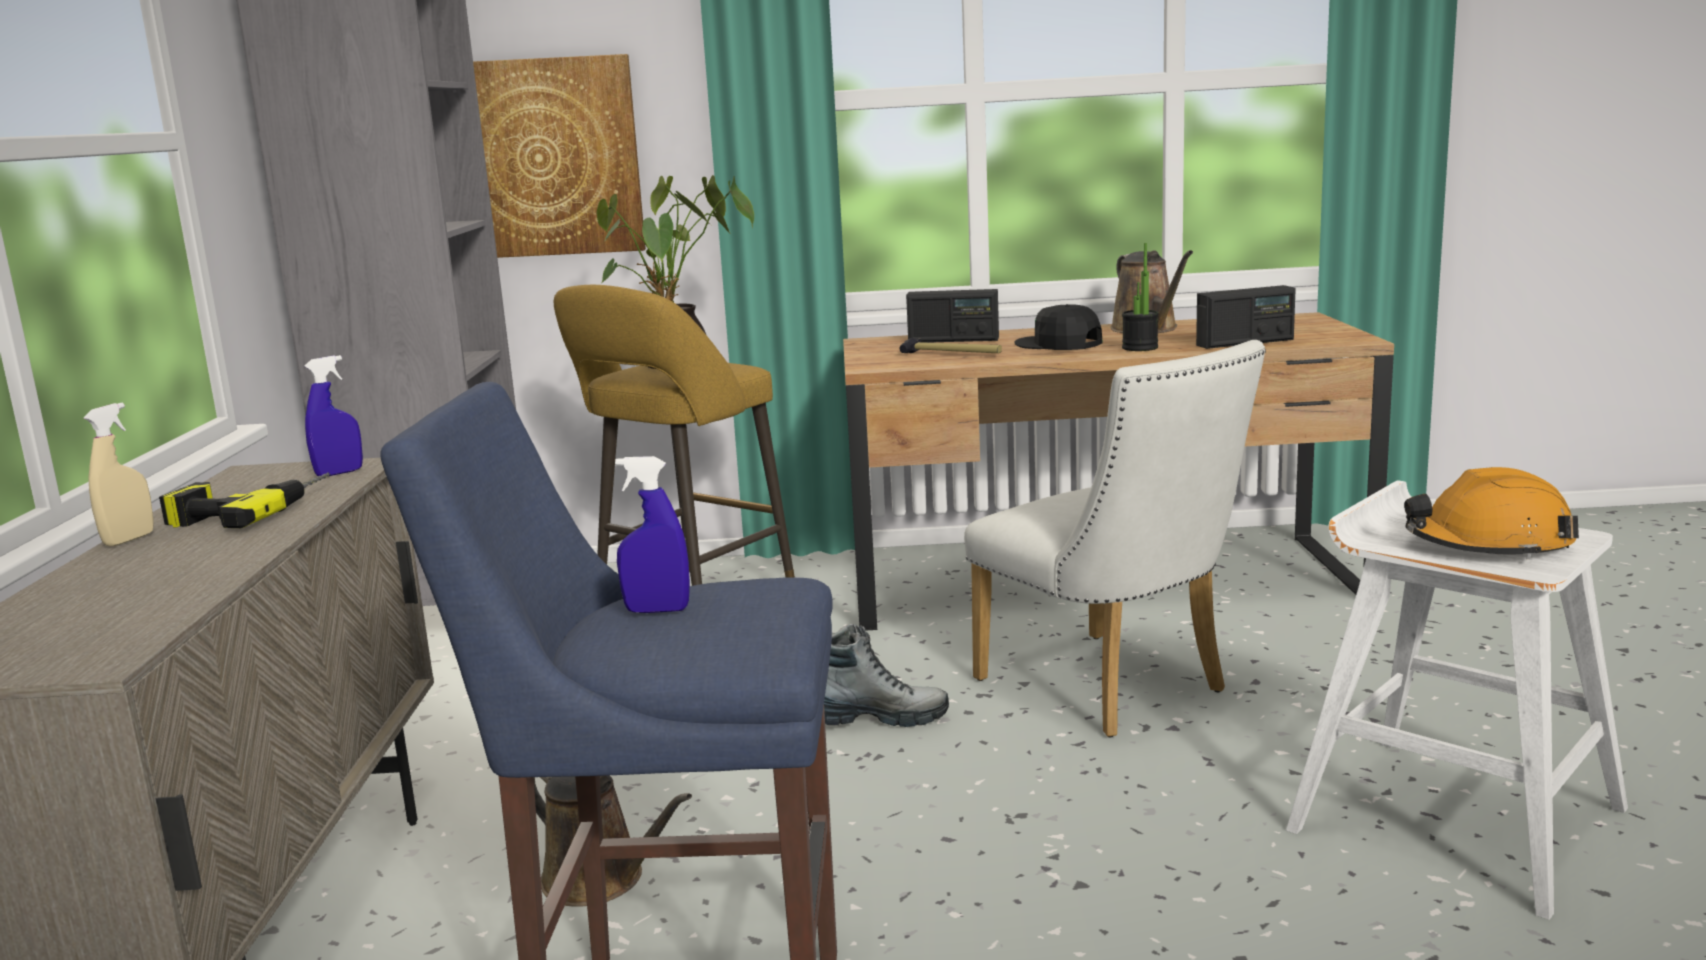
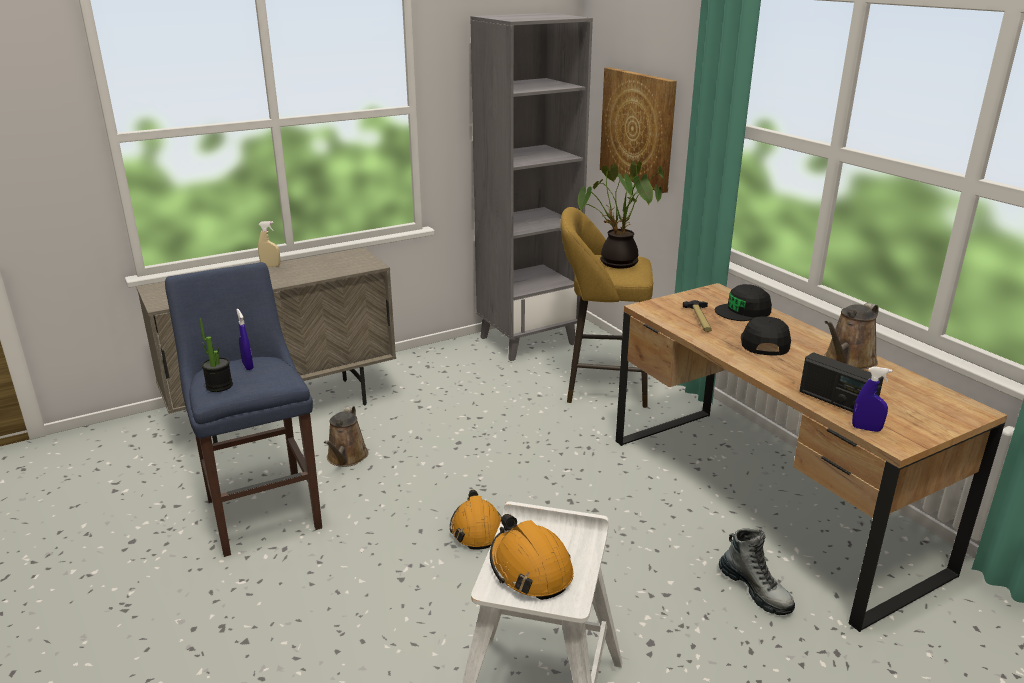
camera: 60 degrees right, 10 degrees up
(250, 509) = (309, 269): power drill -> none
(339, 473) = (360, 266): blue spray bottle -> blue spray bottle (866, 429)
(878, 719) = (520, 478): boot -> boot (755, 590)
(953, 340) = (743, 311): radio -> black cap
(989, 784) = (476, 529): none -> orange hard hat
(1113, 690) = (609, 542): white chair -> none
(1140, 348) = (778, 369): potted plant -> potted plant (219, 386)

